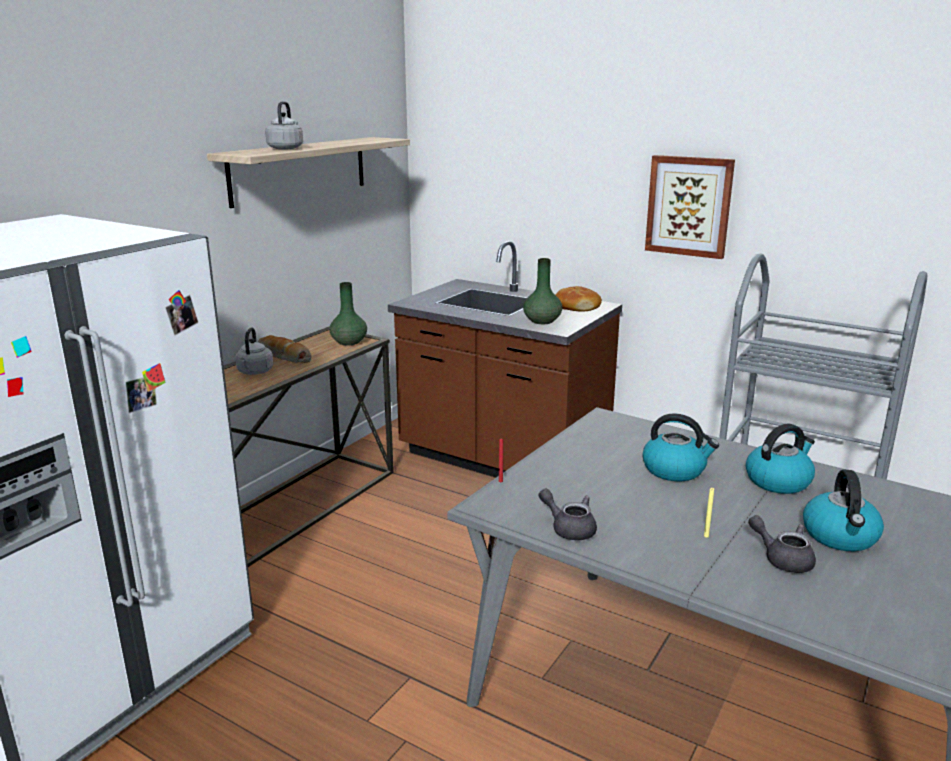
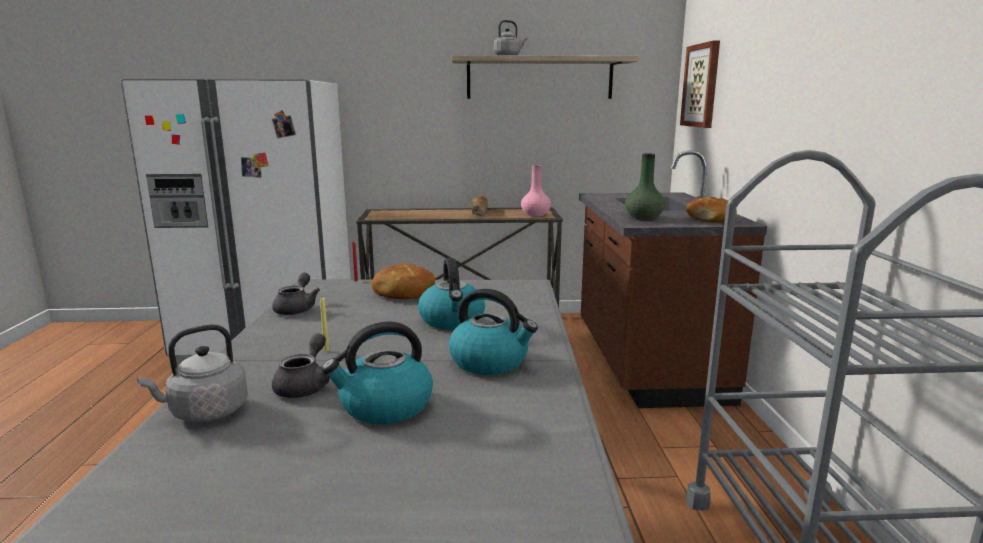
camera: 55 degrees right, 5 degrees down
(254, 372) = (446, 213): grey kettle -> grey kettle (205, 412)
(348, 342) = (535, 215): green vase -> pink vase
(571, 469) = (403, 292): none -> bread
(689, 206) = (830, 106): picture -> picture (701, 85)

